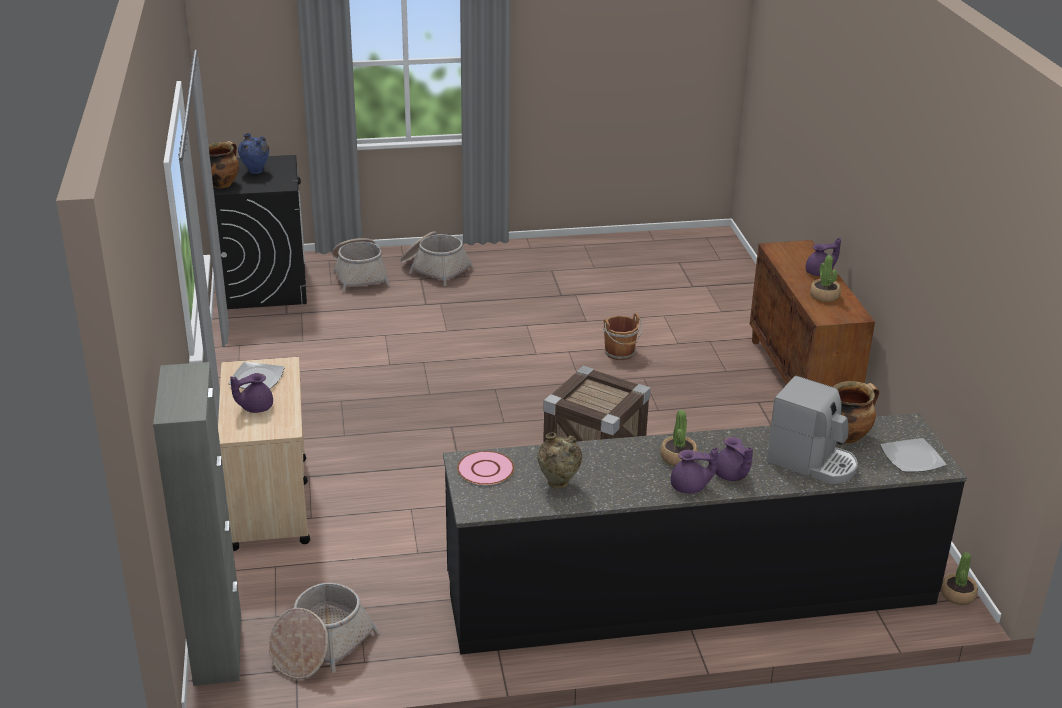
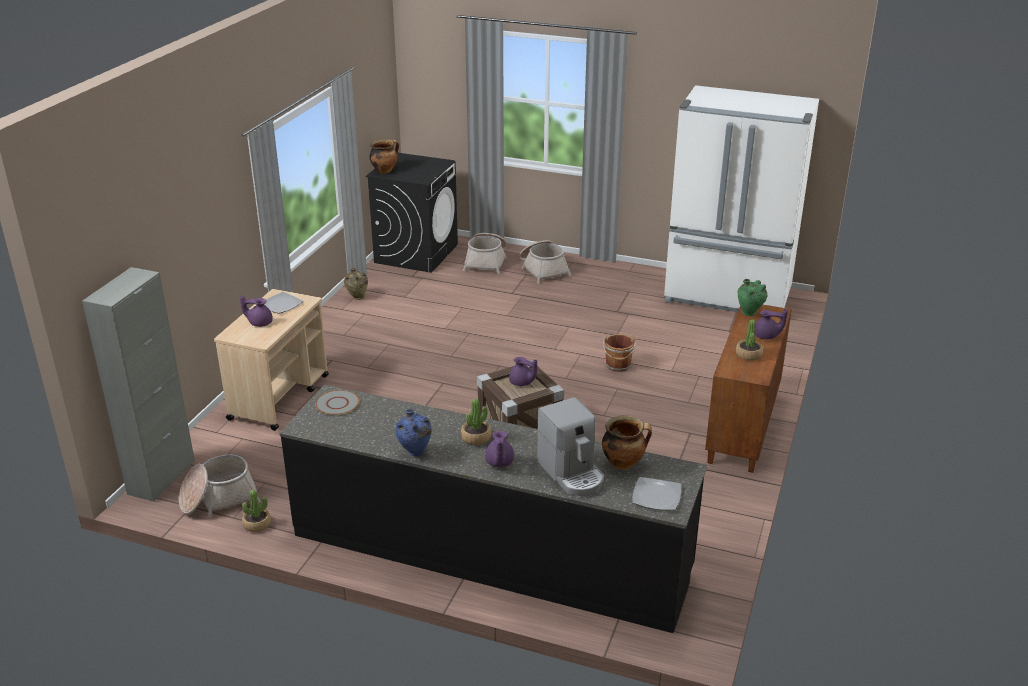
camera: 30 degrees right, 0 degrees up
(255, 172) = (415, 167): blue vase -> blue vase (415, 453)
(485, 470) = (337, 404): pink plate -> grey plate
(559, 485) = (372, 429): beige vase -> beige vase (357, 298)
(656, 251) = (728, 297): none -> white fridge
(690, 487) = (459, 460): purple teapot -> purple teapot (522, 383)
(780, 254) = (749, 314): none -> green vase
(958, 595) = (699, 633): potted plant -> potted plant (257, 524)

